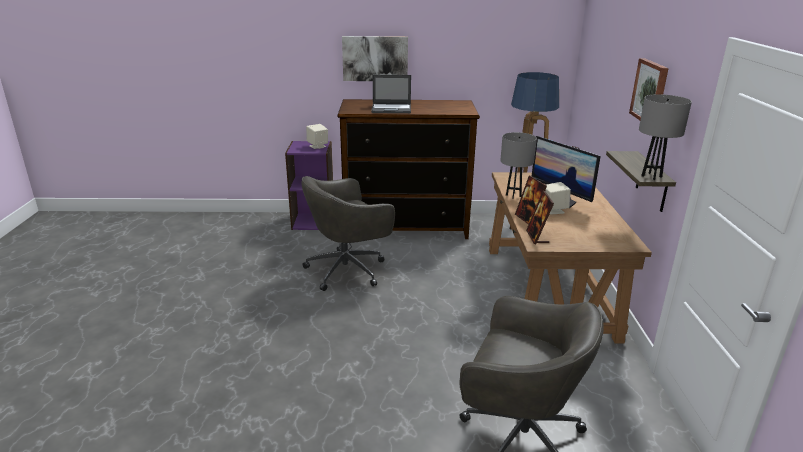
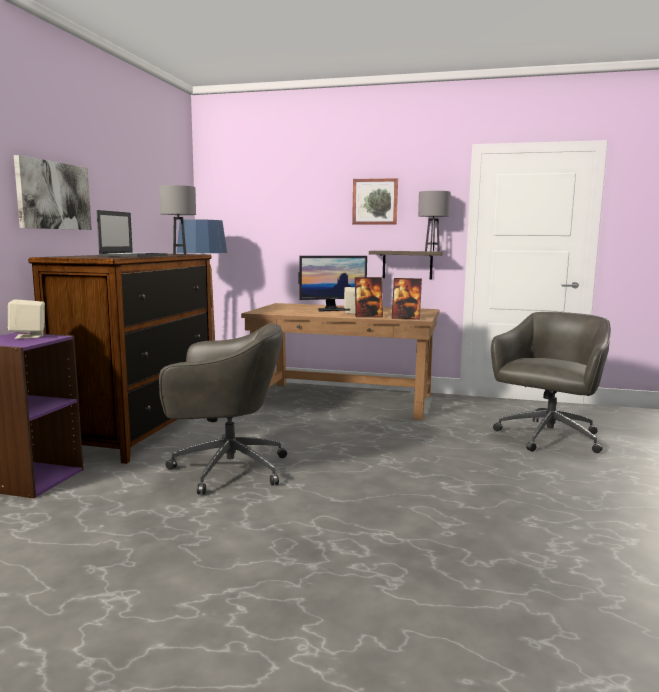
camera: 75 degrees left, 15 degrees down
(348, 270) = (226, 469): grey office chair -> grey office chair turned 75 degrees counterclockwise
(513, 196) = (311, 314): grey table lamp -> grey table lamp (179, 254)

